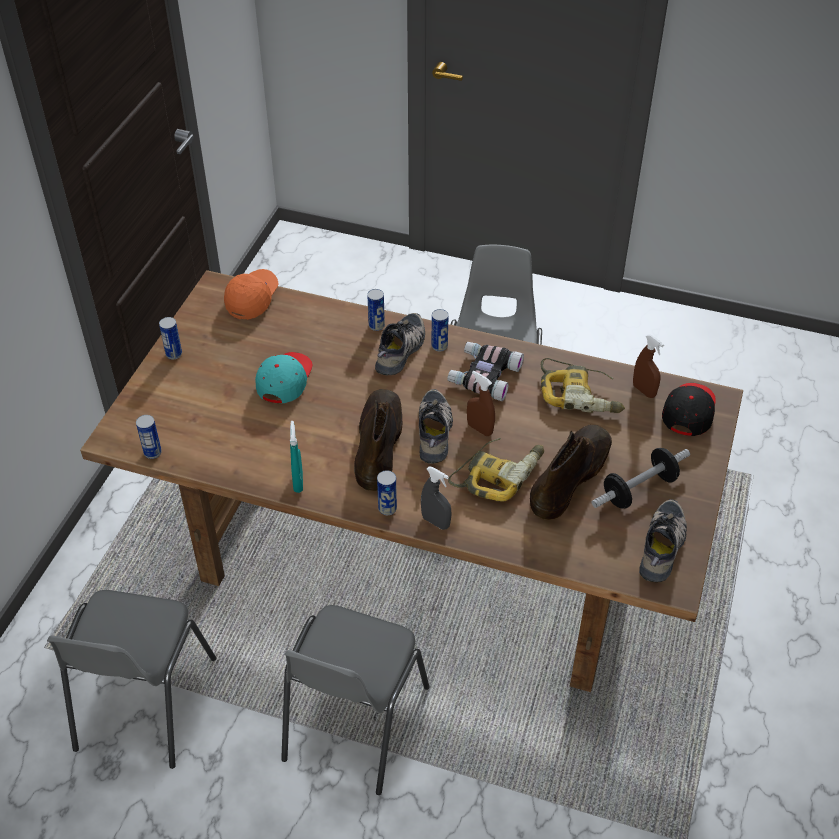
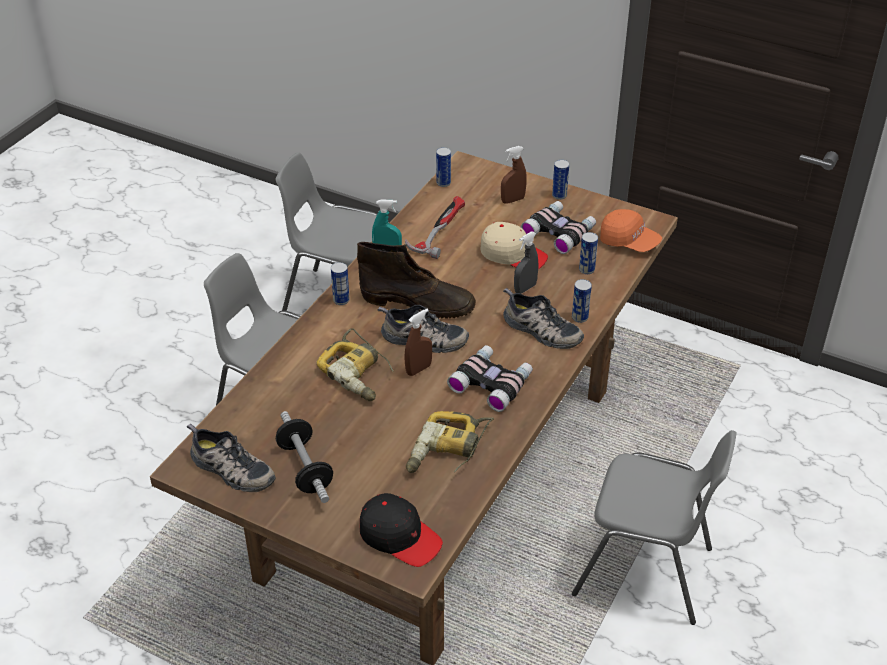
camera: 100 degrees right, 5 degrees down
(241, 349) = (560, 232): none -> binoculars
(245, 445) = (438, 229): none -> hammer
(284, 380) = (513, 254): turquoise cap -> beige cap
(435, 522) = (316, 326): grey spray bottle -> grey spray bottle (525, 288)
(439, 346) = (542, 357): can -> can (586, 269)
(570, 476) = (339, 422): brown boot -> none
(644, 390) = (441, 505): brown spray bottle -> brown spray bottle (512, 200)

